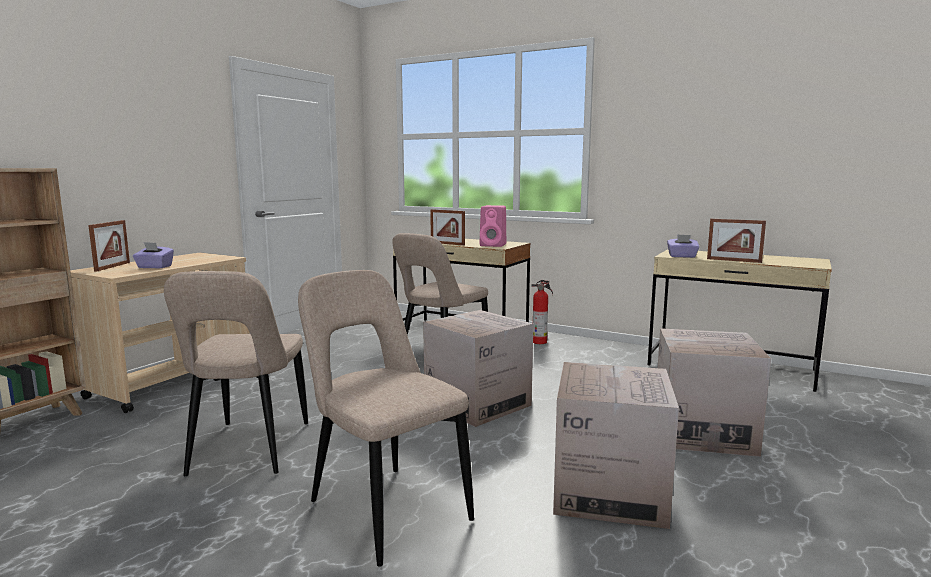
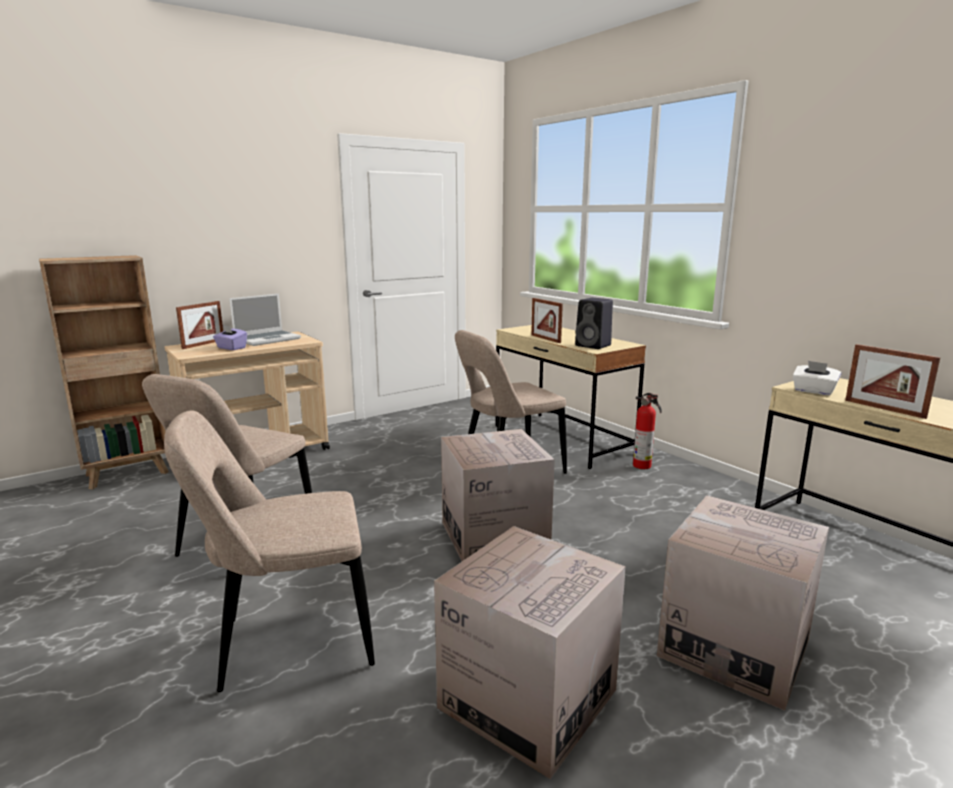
camera: 25 degrees right, 5 degrees up
(180, 259) = (267, 339): none -> laptop
(384, 508) = (289, 643): beige chair -> beige chair turned 90 degrees counterclockwise
(494, 245) = (594, 346): pink speaker -> black speaker
(682, 256) = (813, 391): purple tissue box -> white tissue box

